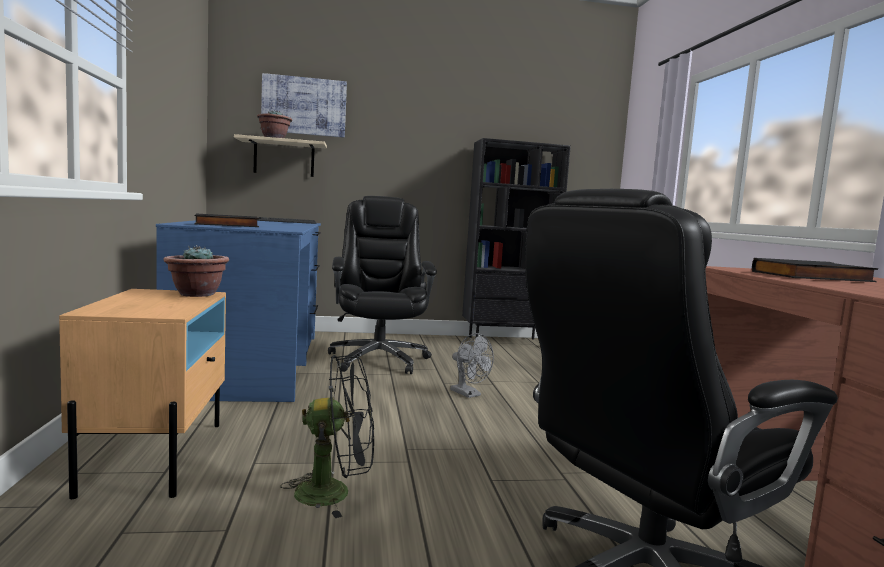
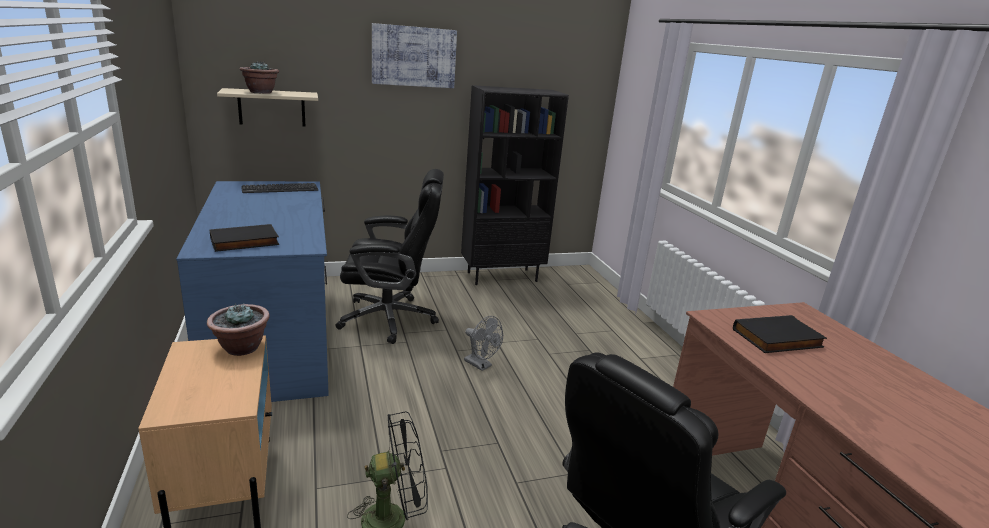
camera: 10 degrees left, 15 degrees up
(304, 106) = (289, 50): picture -> picture (414, 56)
(378, 359) = (390, 318): black office chair -> black office chair turned 105 degrees clockwise

